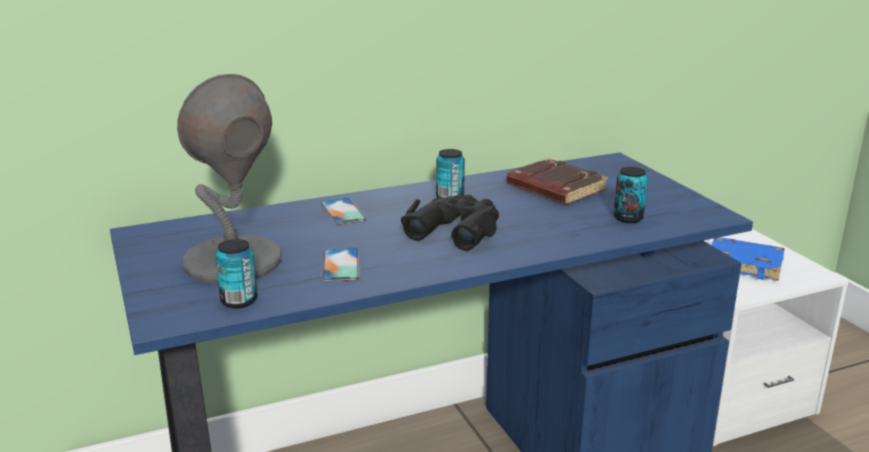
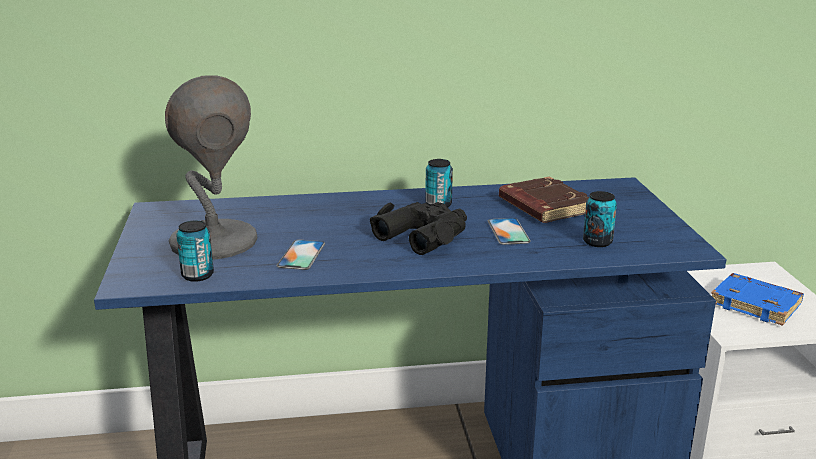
camera: 15 degrees right, 0 degrees up
(342, 212) = (333, 208): phone -> phone (508, 231)

